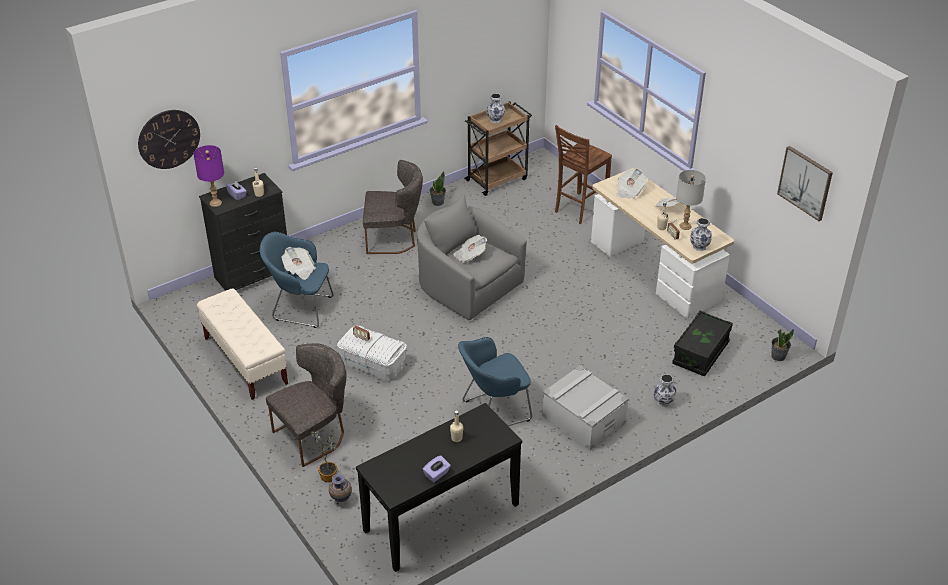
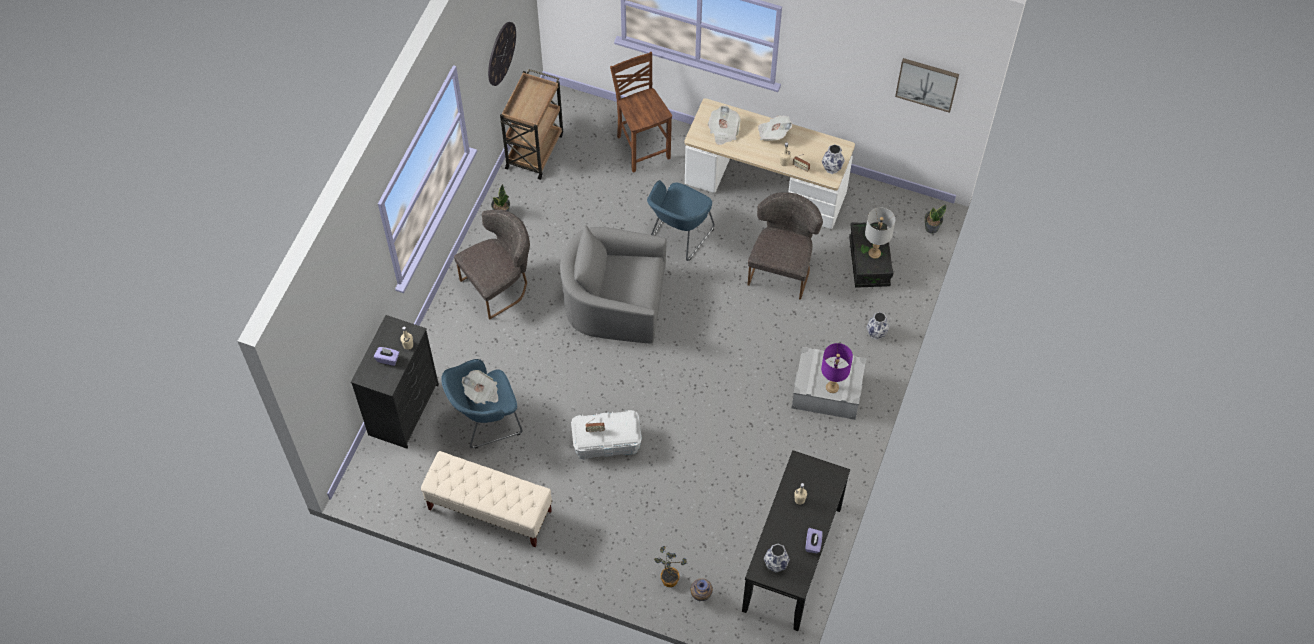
camera: 35 degrees left, 20 degrees up
(169, 139) = (324, 358): wall clock -> wall clock (501, 53)
(215, 203) = (376, 381): purple table lamp -> purple table lamp (832, 387)
(314, 435) = (622, 547): grey chair -> grey chair (782, 268)
(470, 255) = (622, 282): newspaper -> none
(493, 411) = (748, 428): blue armchair -> blue armchair (678, 236)
(495, 119) = (527, 103): vase -> vase (776, 564)
(579, 209) = (642, 147): brown chair -> brown chair turned 150 degrees clockwise
(685, 226) = (802, 149): grey table lamp -> grey table lamp (874, 253)

